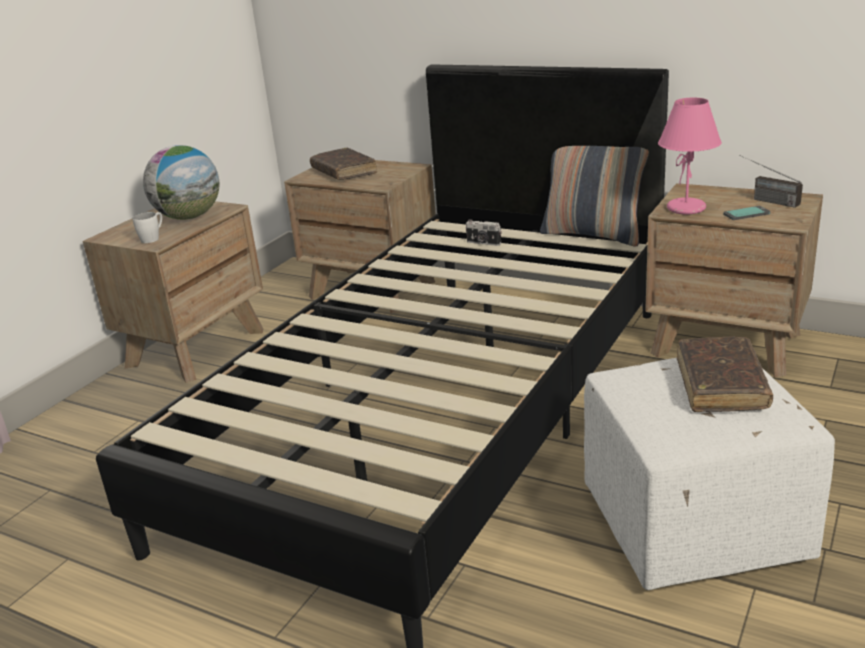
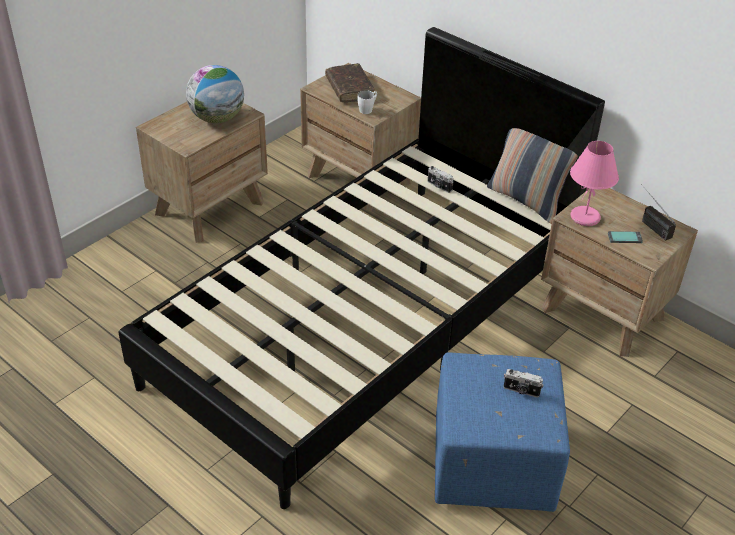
camera: 10 degrees right, 15 degrees up
(153, 238) = (186, 139): white mug -> white mug (368, 109)
(695, 527) = (493, 465): white ottoman -> blue ottoman
(721, 385) = (521, 391): brown book -> camera

